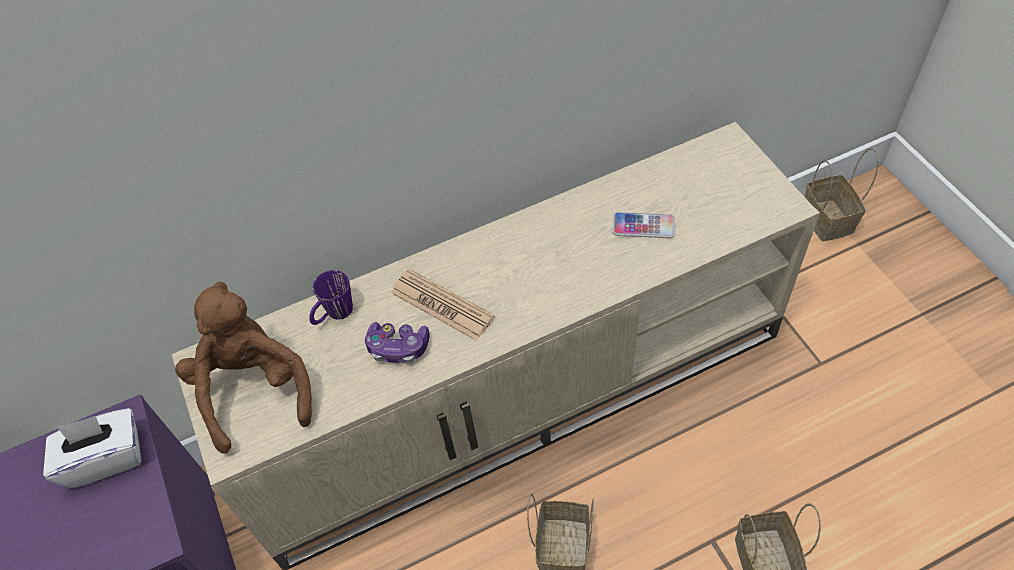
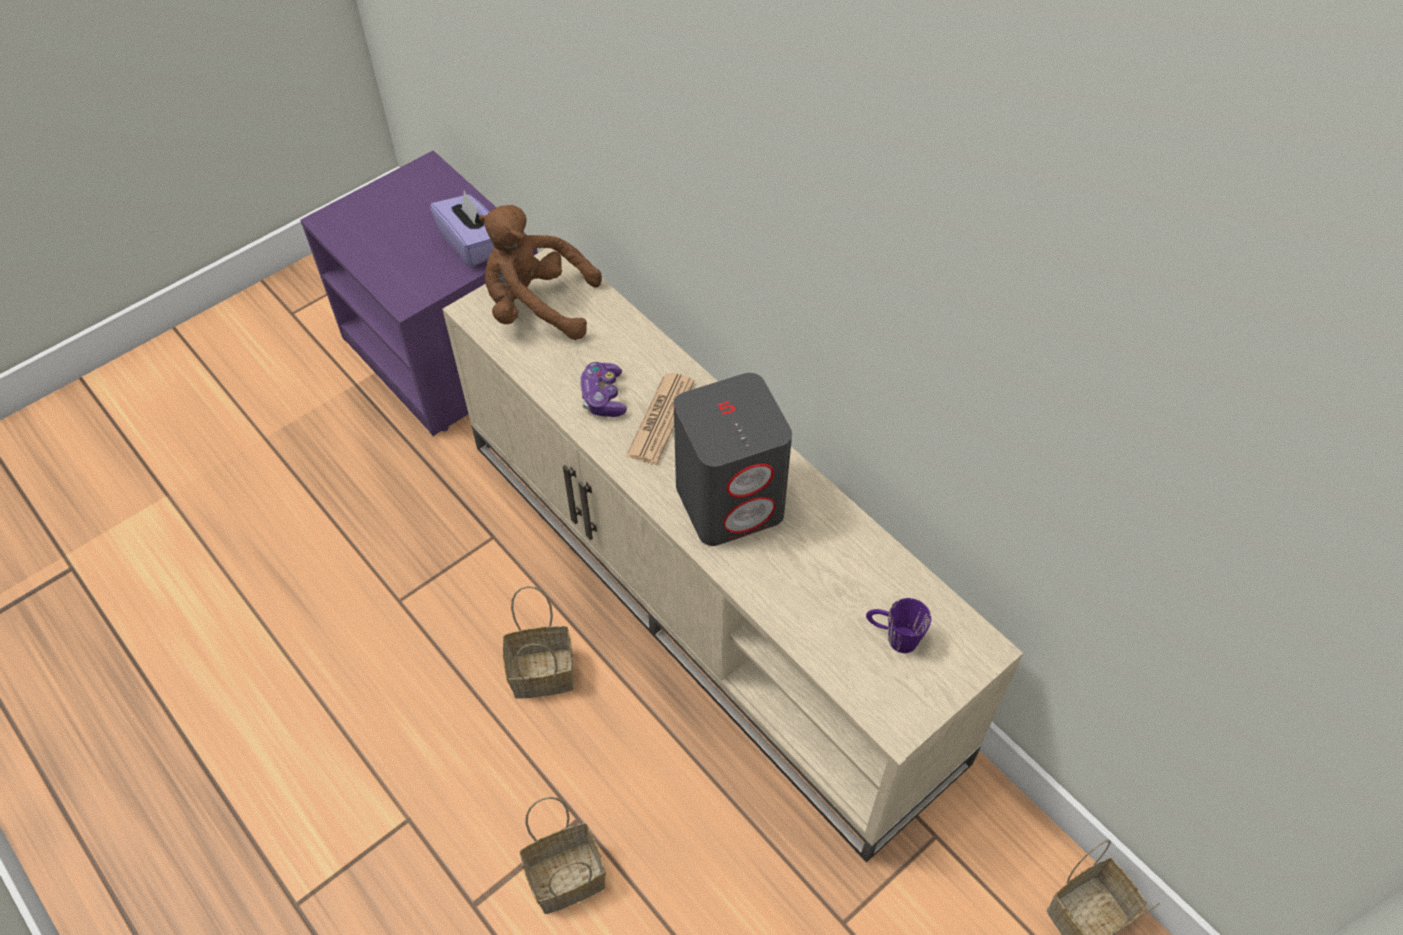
camera: 70 degrees right, 0 degrees up
(106, 458) = (472, 244): white tissue box -> purple tissue box
(254, 389) = (536, 306): brown plush toy -> brown plush toy turned 135 degrees counterclockwise
(334, 315) = (627, 339): purple mug -> purple mug (893, 637)
(551, 269) = (730, 501): none -> grey speaker
(643, 226) = (816, 577): phone -> none

